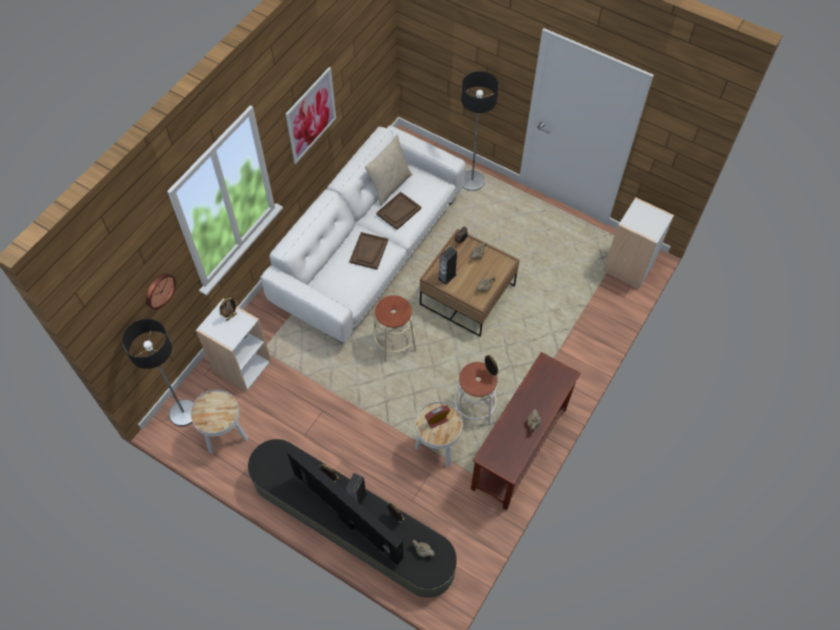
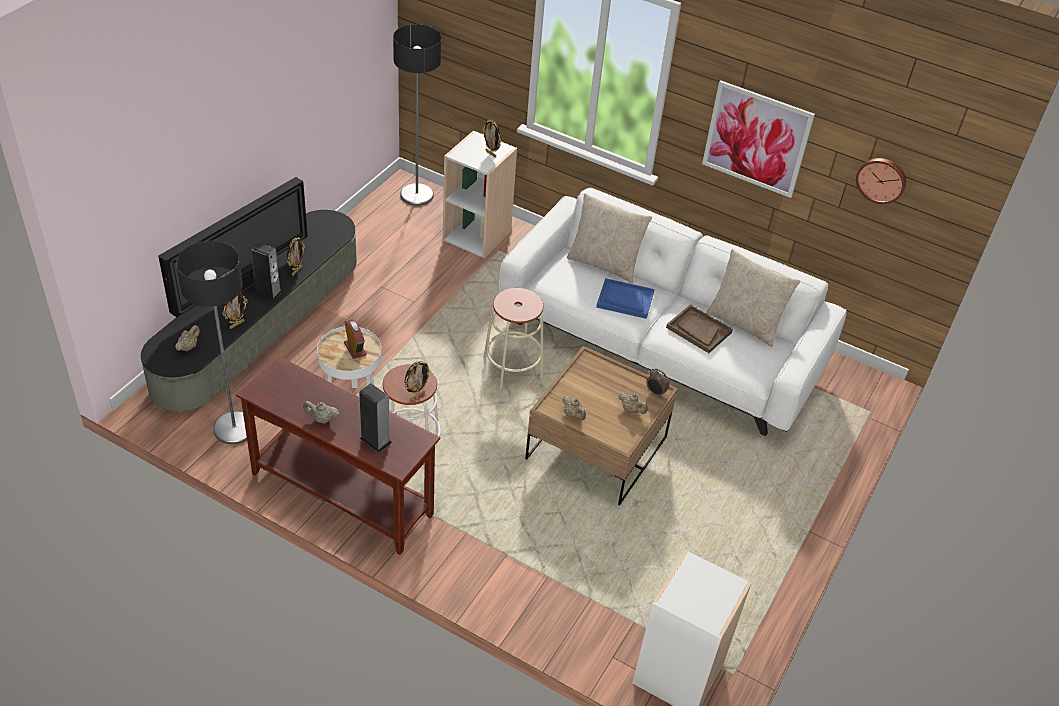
camera: 85 degrees right, 15 degrees down
(159, 290) = (481, 48): wall clock -> wall clock (881, 179)
(225, 436) = (385, 226): white side table -> none
(327, 262) = (604, 264): none -> beige pillow
(369, 251) = (625, 300): brown tray -> blue tray
(447, 276) = (590, 375): speaker -> speaker (375, 440)
(472, 181) = (813, 463): floor lamp -> floor lamp (234, 429)

